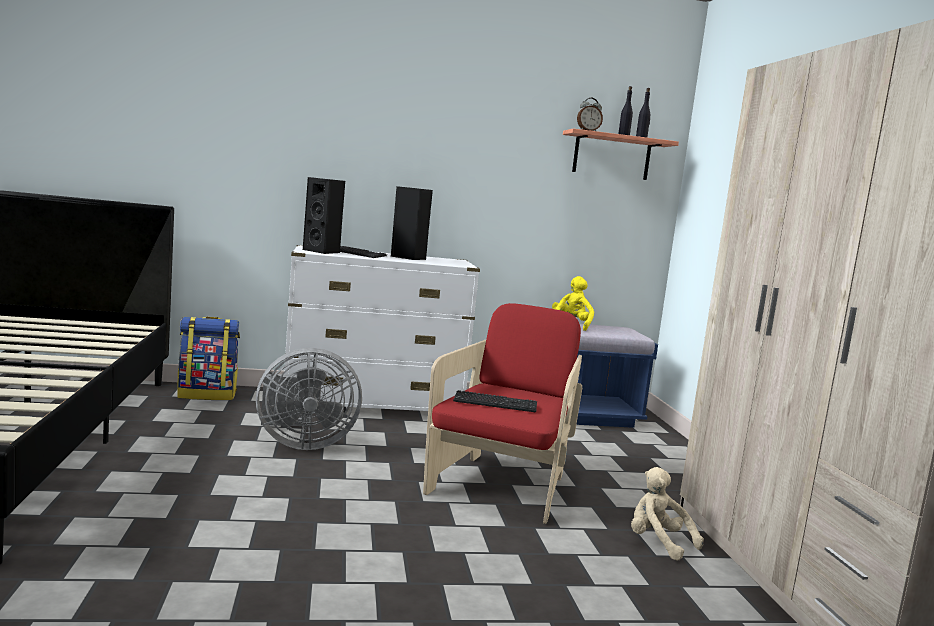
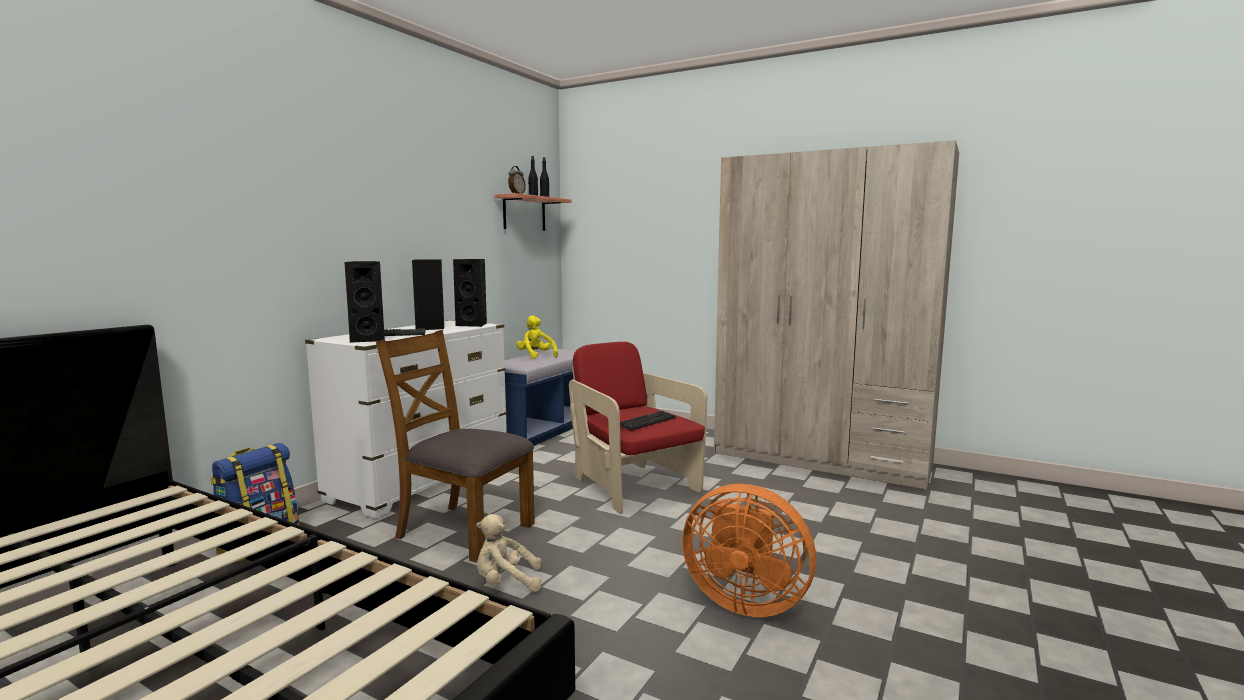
camera: 50 degrees left, 0 degrees up
(302, 443) = (463, 531): grey fan -> brown chair
(305, 600) = (744, 601): none -> orange fan
(454, 263) = (473, 325): none -> black speaker
(657, 543) = (750, 473): beige plush toy -> beige plush toy (506, 583)

